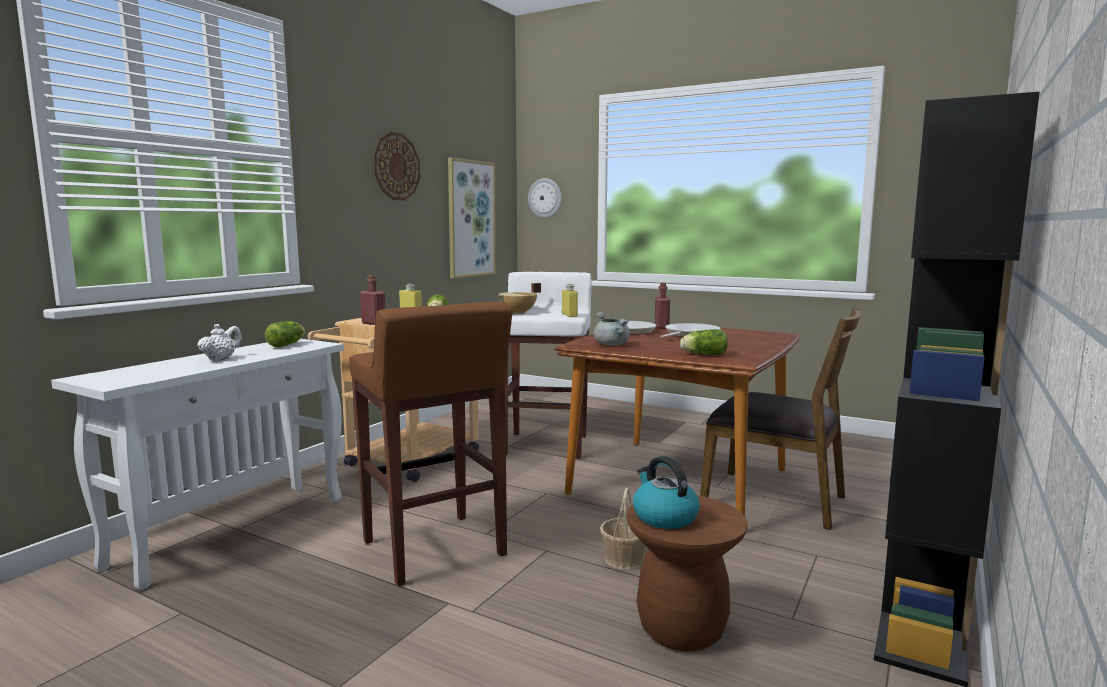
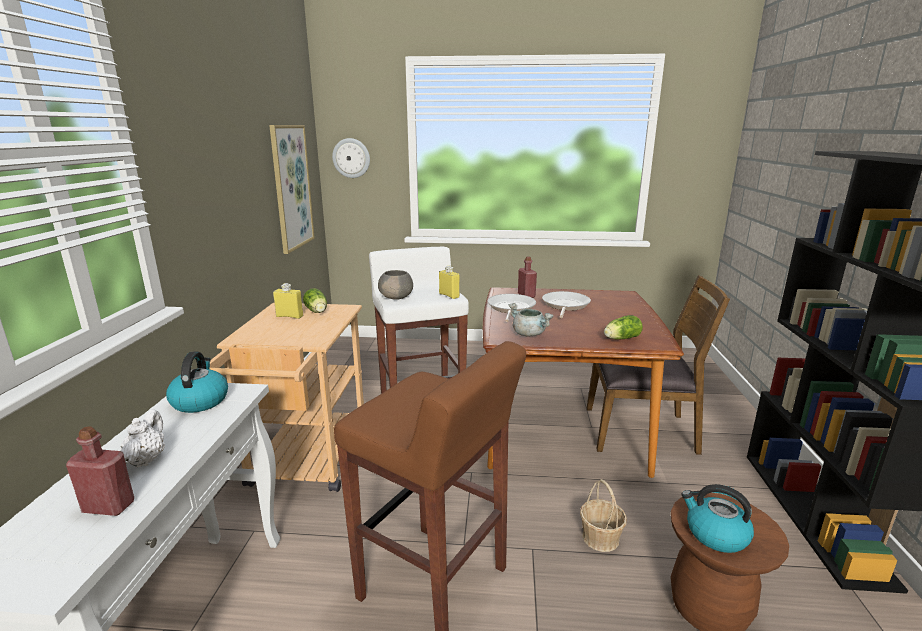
camera: 25 degrees left, 10 degrees up
(288, 344) = (200, 401): lettuce -> kettle
(373, 323) = (273, 343): red bottle -> red bottle (109, 507)
(396, 166) = (230, 143): wall clock -> none
(518, 313) = (396, 297): beige cooking pot -> grey bowl

